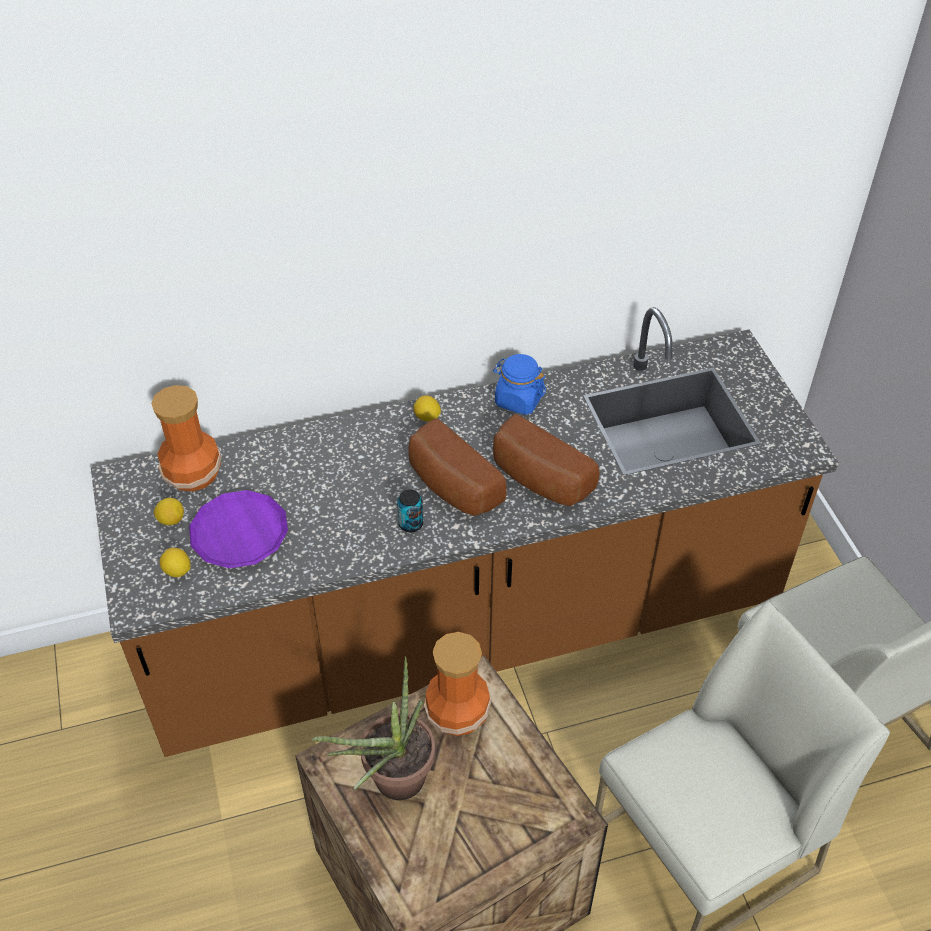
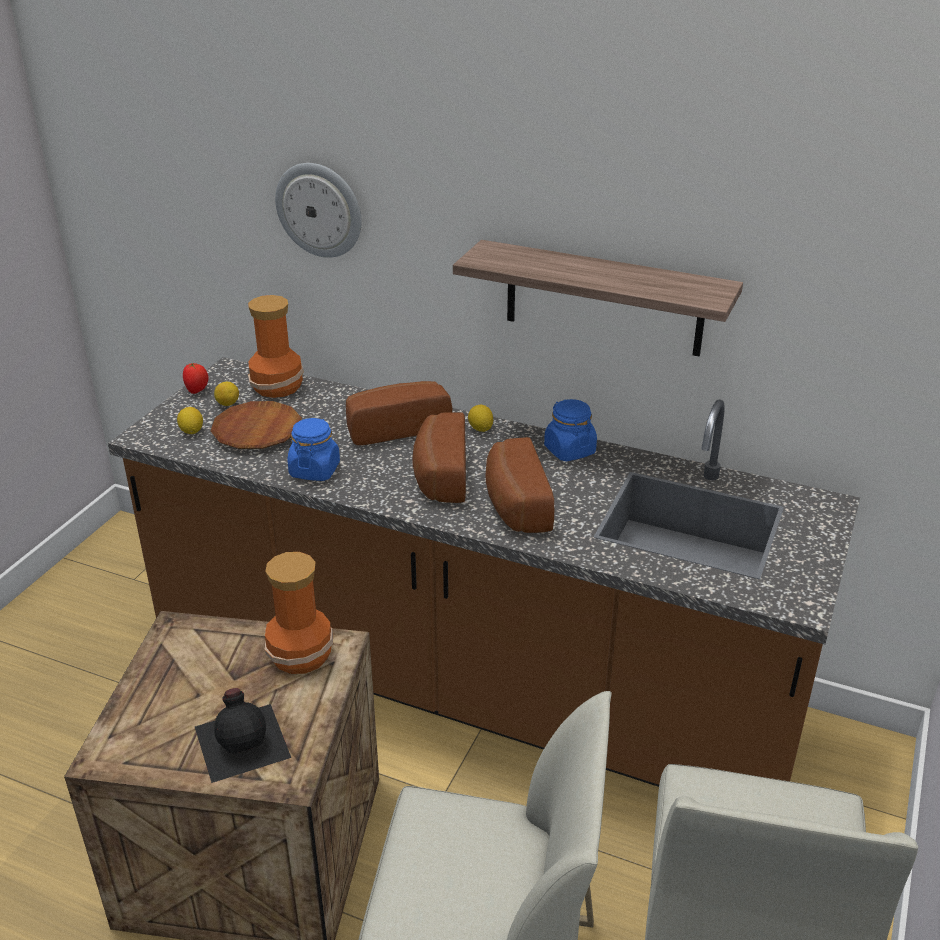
camera: 40 degrees right, 15 degrees down
(120, 522) = (197, 391): none -> tomato
(197, 283) = (319, 209): none -> wall clock
(239, 534) = (257, 431): purple plate -> brown plate
(343, 544) = (315, 470): none -> blue jar
(357, 457) = (396, 427): none -> bread
(390, 784) = (193, 668): potted plant -> none
(411, 524) = (377, 483): can -> none
(502, 813) = (243, 740): none -> black bottle
(521, 259) = (603, 299): none -> shelf

